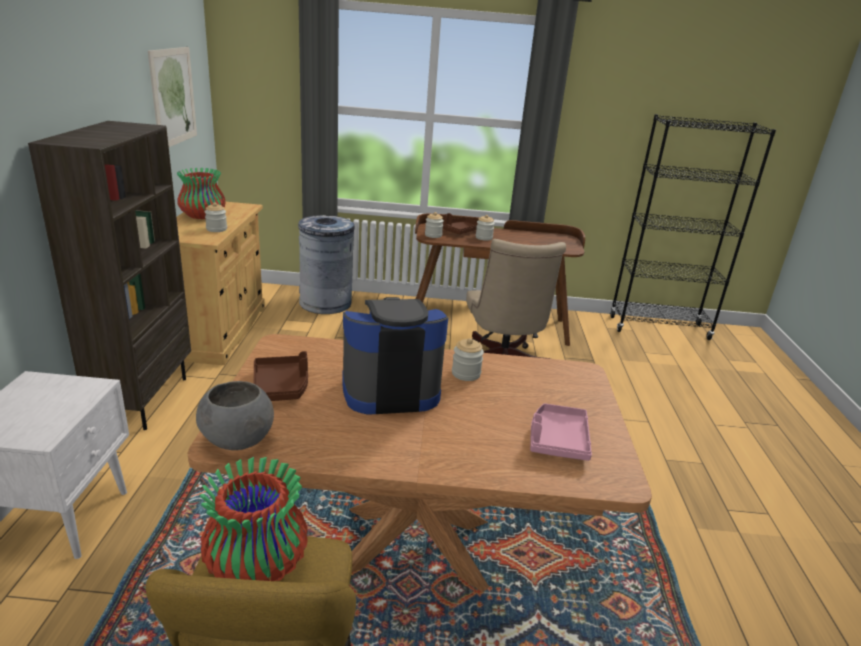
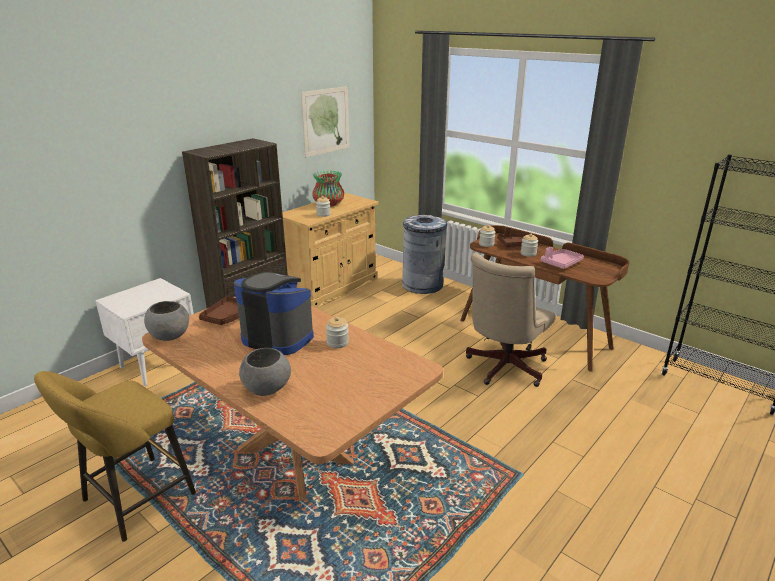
camera: 40 degrees right, 0 degrees up
(258, 564) = (120, 398): vase -> none
(479, 454) = (267, 389): none -> grey bowl
(557, 440) = (325, 400): pink tray -> pink tray (561, 263)

